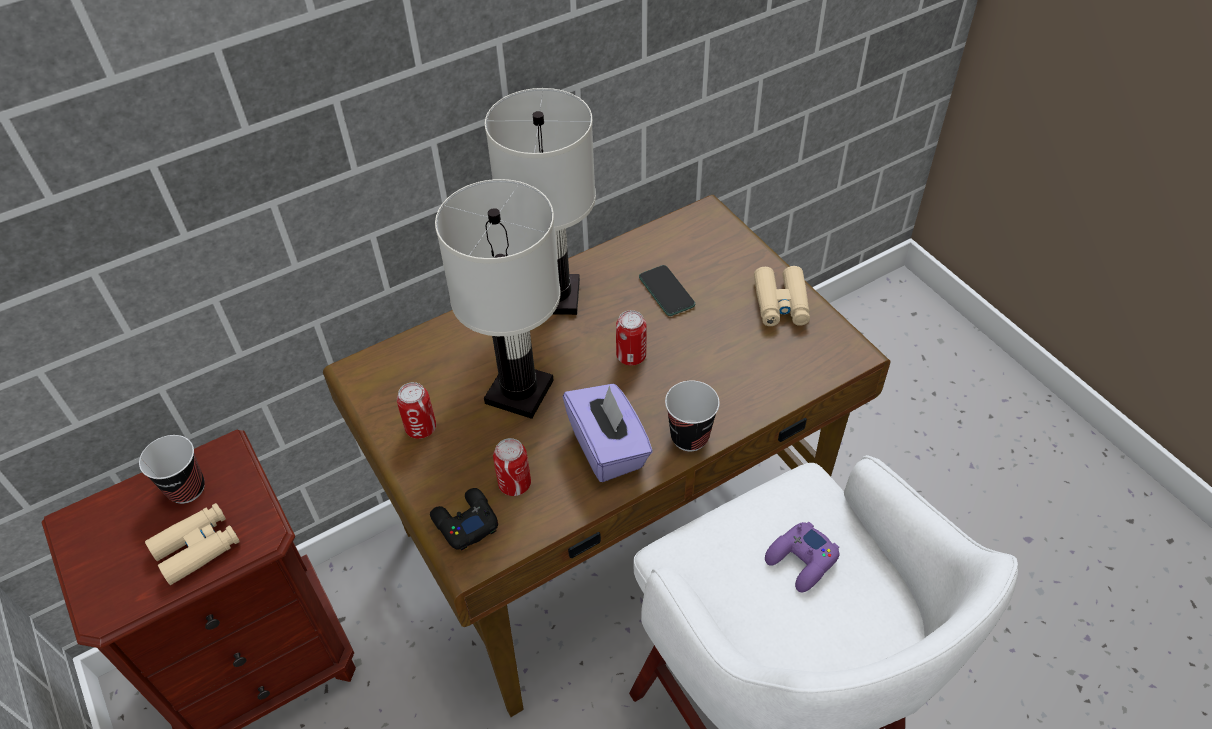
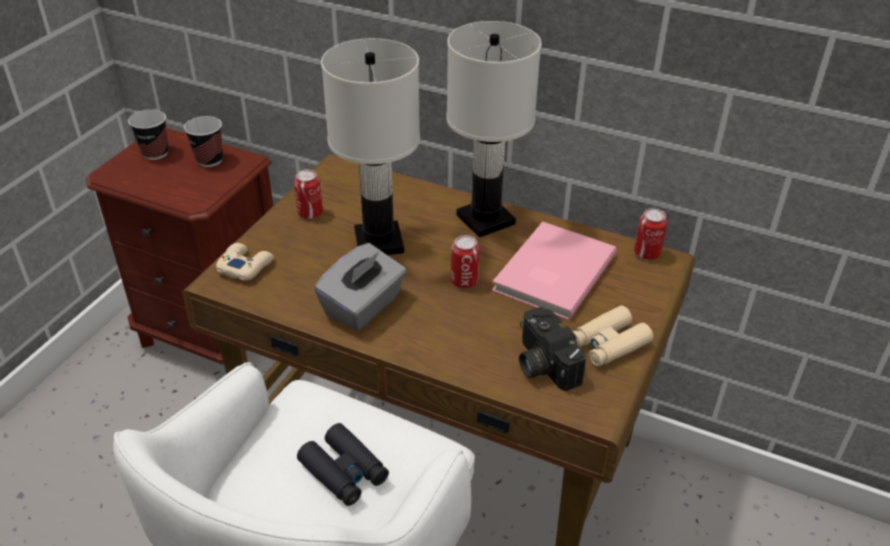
camera: 55 degrees right, 10 degrees down
(197, 548) = (170, 184): beige binoculars -> none
(465, 522) = (245, 266): black game controller -> beige game controller
(514, 484) = (294, 275): can -> can (646, 253)
(608, 448) = (363, 306): purple tissue box -> grey tissue box
(666, 291) = (551, 273): phone -> pink book
(689, 437) = (410, 346): cup -> cup (155, 153)
(775, 357) = (542, 363): none -> camera
(801, 561) = (344, 471): purple game controller -> black binoculars

